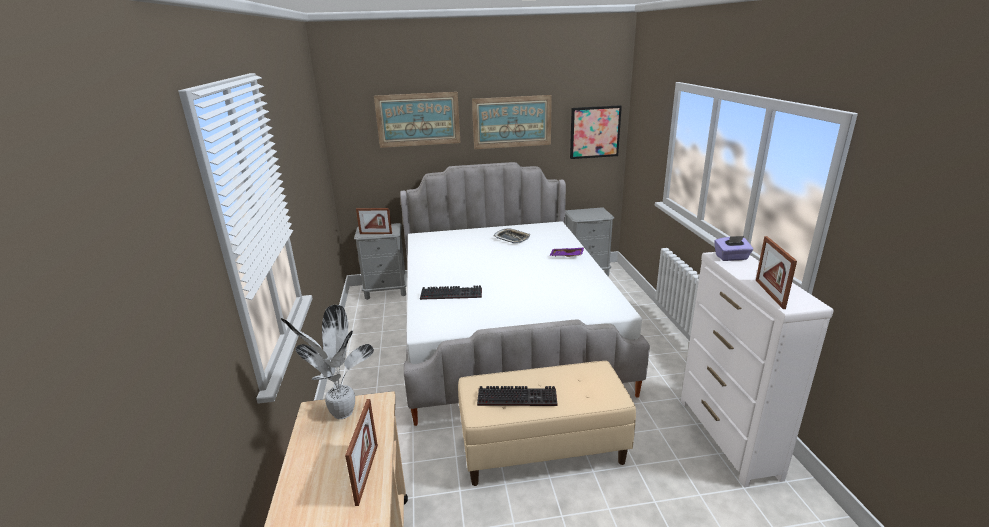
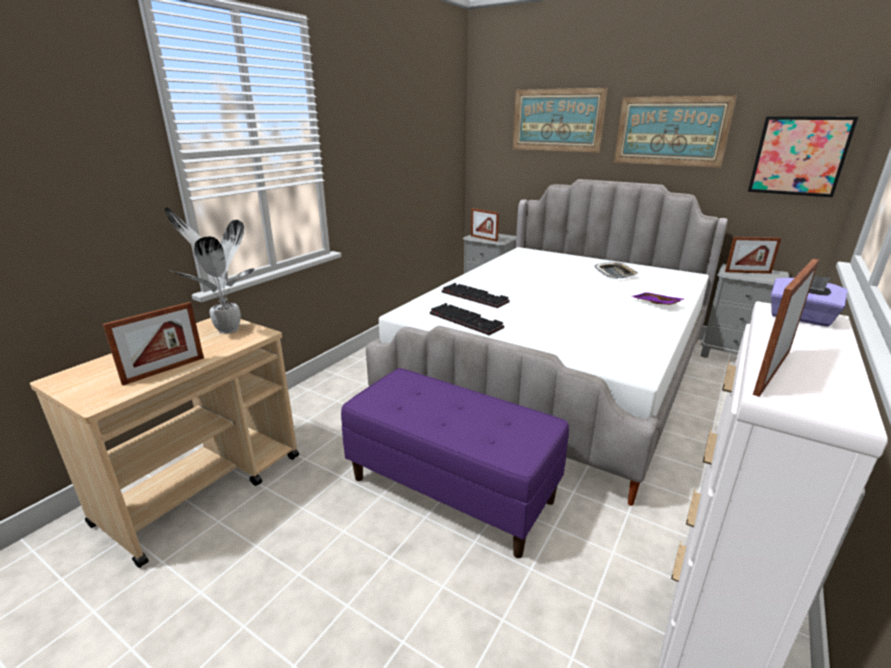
camera: 40 degrees right, 0 degrees up
(518, 397) = (421, 405): keyboard -> keyboard (467, 320)
(542, 449) = (452, 489): beige bench -> purple bench
(586, 214) = (747, 272): none -> picture frame

